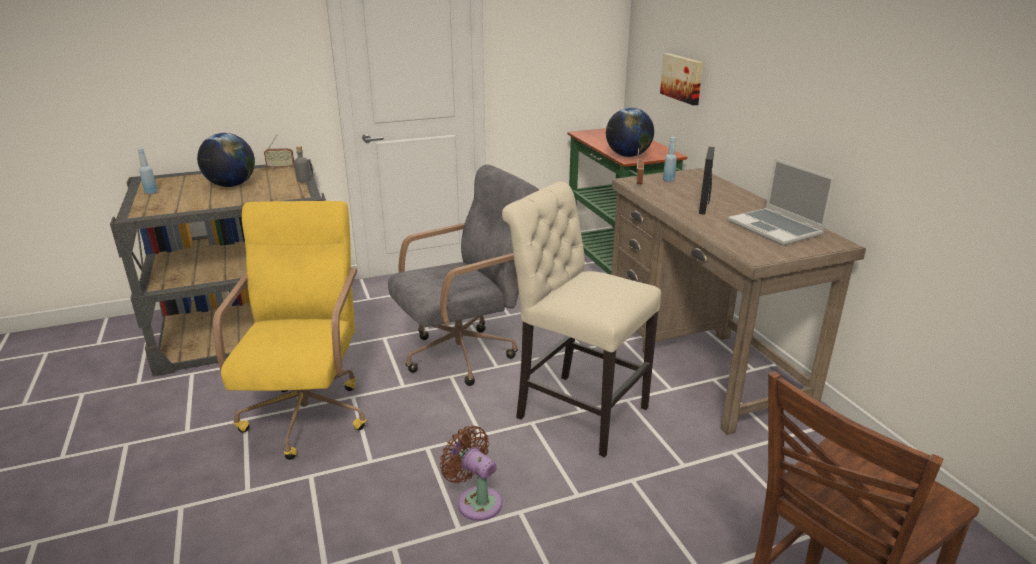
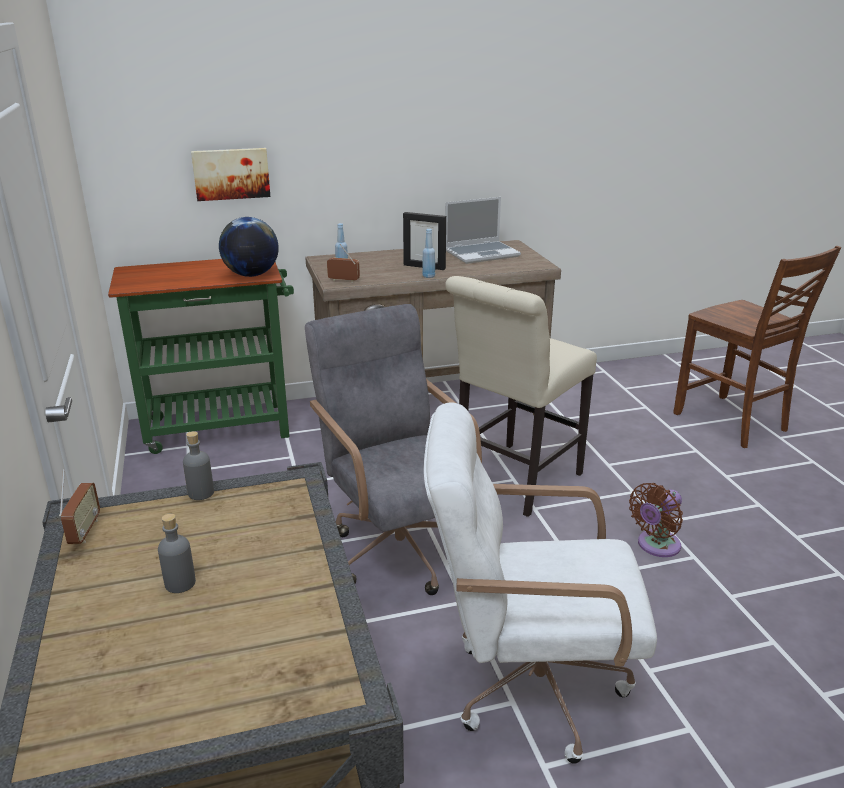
camera: 85 degrees left, 0 degrees up
(151, 193) = (169, 716): blue bottle -> blue bottle (428, 276)
(231, 185) = (180, 583): globe -> grey bottle
(308, 413) = (527, 690): yellow office chair -> white office chair

